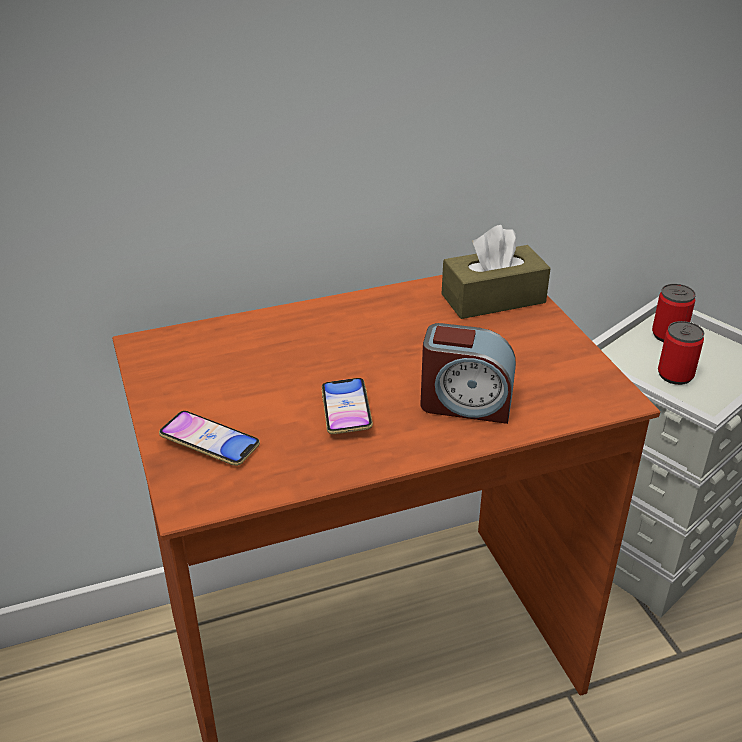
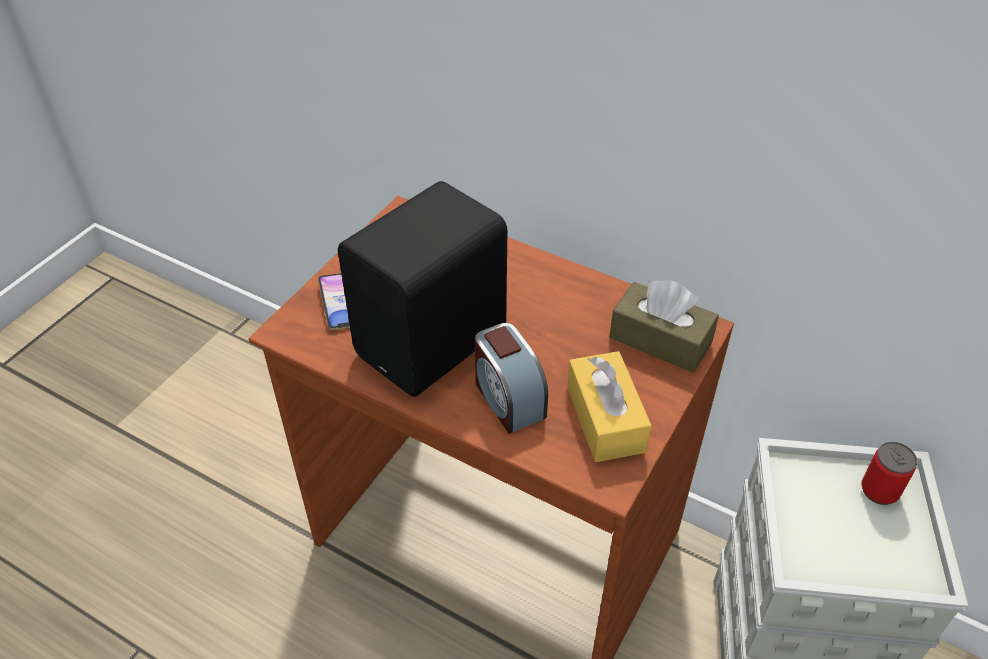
camera: 50 degrees right, 10 degrees up
(346, 410) = (435, 344): phone -> black speaker
(547, 366) = (605, 419): none -> yellow tissue box
(675, 375) = (823, 524): can -> none

